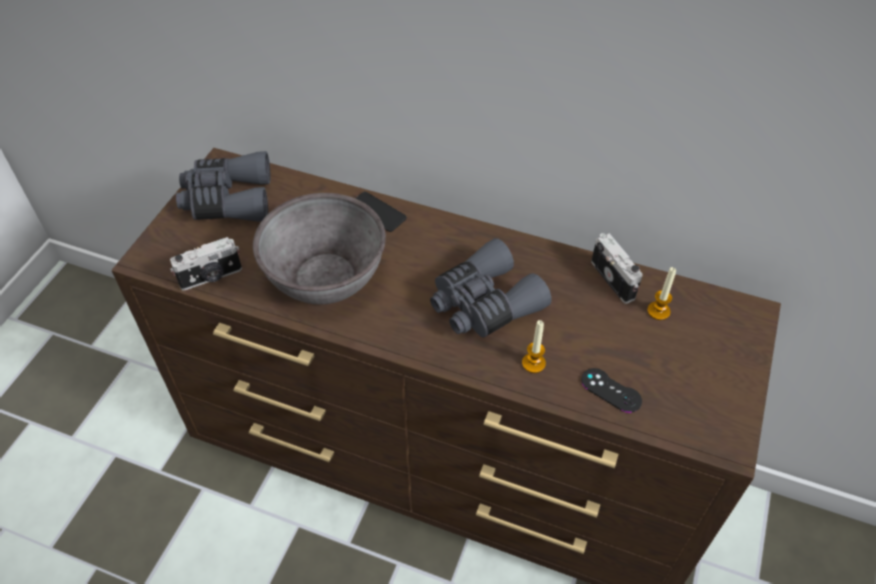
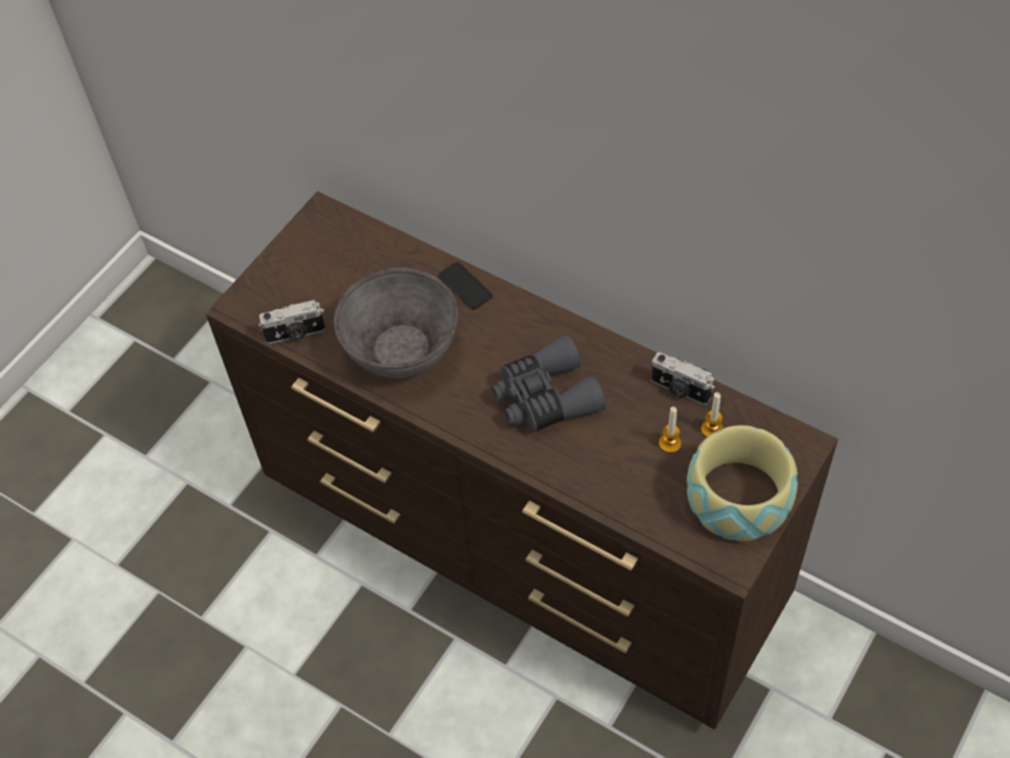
camera: 15 degrees right, 5 degrees up
(228, 199) = (322, 253): grey binoculars -> none
(533, 363) = (576, 463): candle -> candle (670, 443)
(611, 390) = (640, 499): black game controller -> none
(614, 279) = (680, 390): camera -> camera turned 135 degrees clockwise
(710, 374) = (739, 499): none -> bowl

